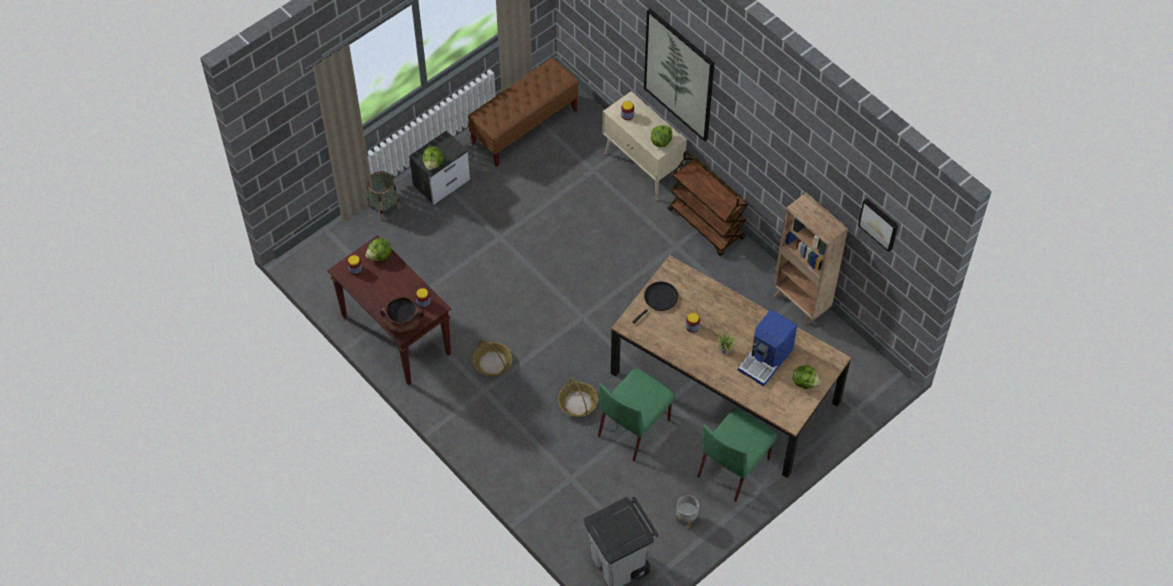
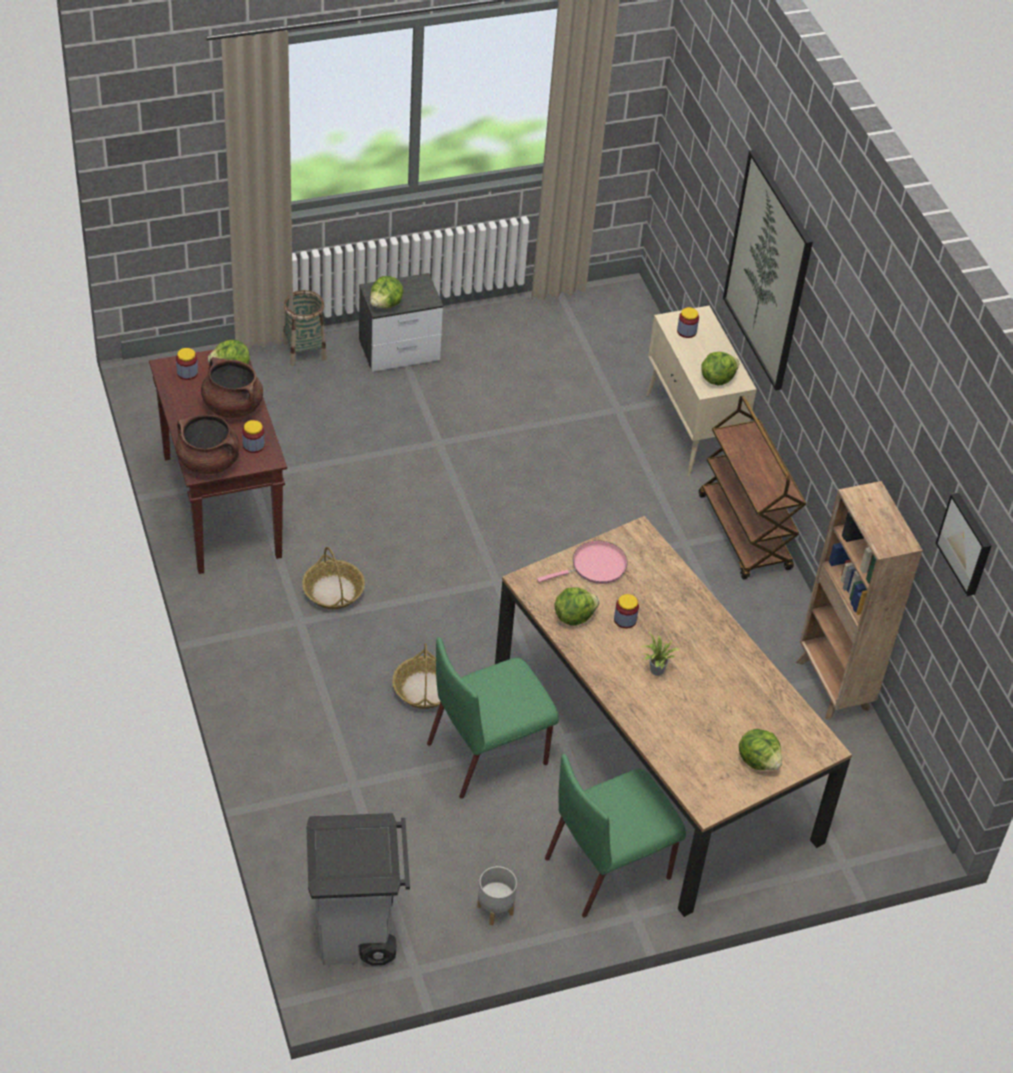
camera: 20 degrees right, 10 degrees down
(395, 280) = (232, 406): none -> brown cooking pot
(525, 127) = (553, 326): brown bench -> none
(659, 300) = (595, 567): black frying pan -> pink frying pan
(663, 336) = (573, 616): none -> lettuce
(766, 359) = (714, 706): coffee machine -> none

